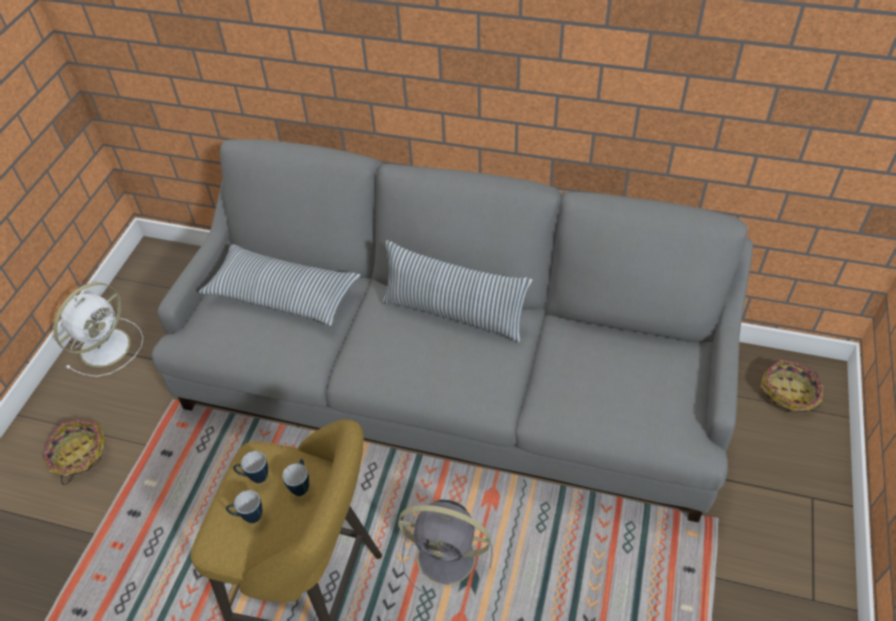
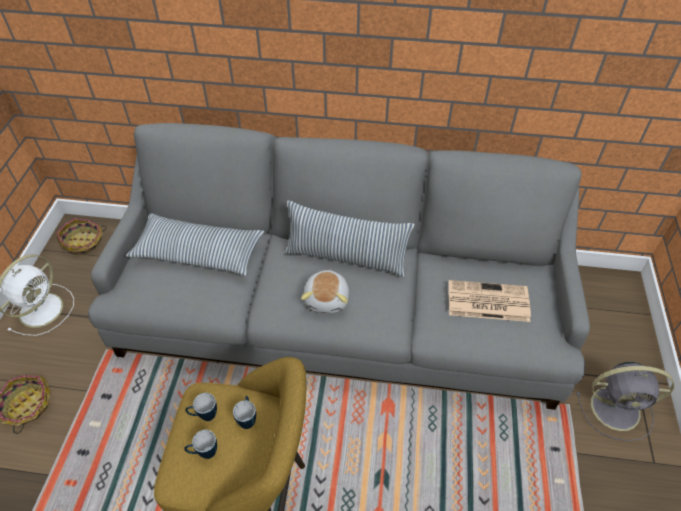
camera: 10 degrees left, 0 degrees up
(423, 361) = (327, 299): none -> plush toy
(449, 557) = (361, 461): grey fan -> grey fan (617, 408)
(615, 380) = (487, 302): none -> newspaper
(789, 394) = (603, 300): basket -> basket (84, 242)

